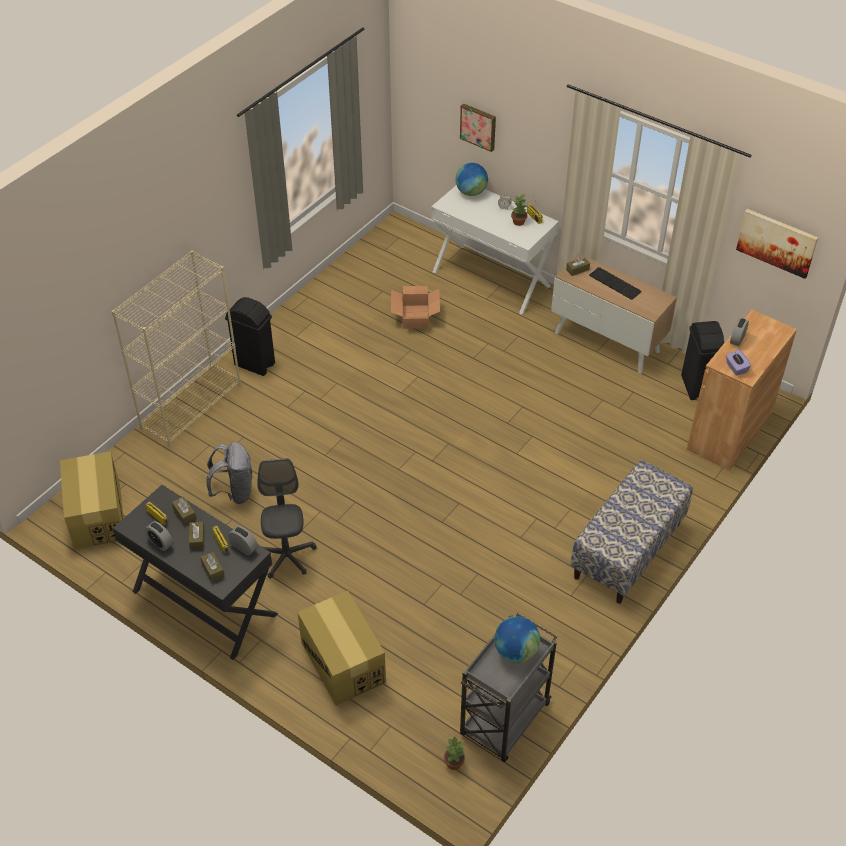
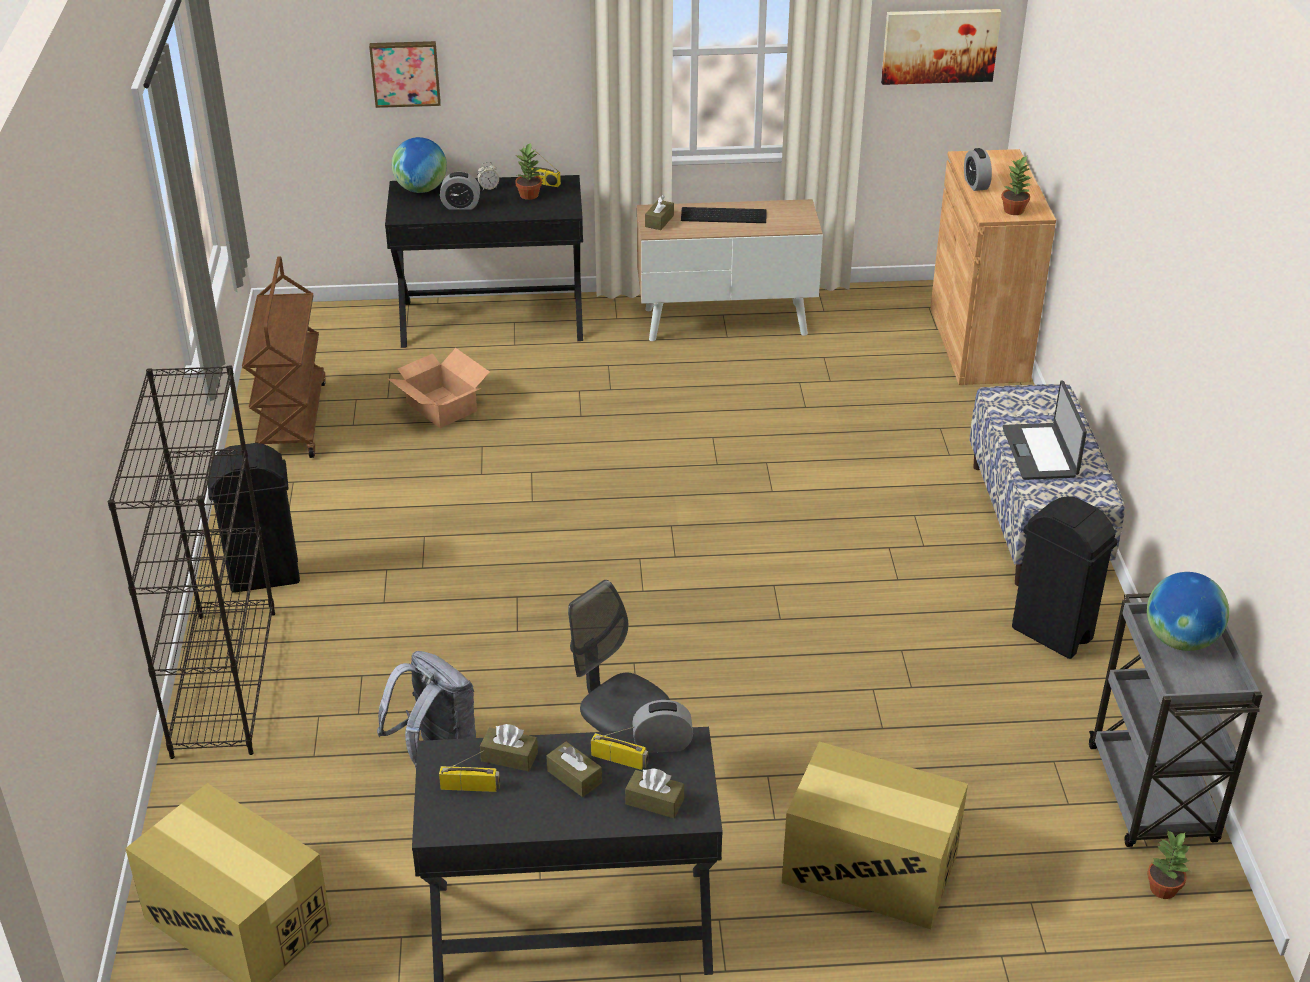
camera: 40 degrees left, 10 degrees down
(160, 543) = (522, 818): alarm clock -> alarm clock (461, 206)
(191, 406) = (224, 681): beige bookcase -> black bookcase
(344, 287) = (291, 419): none -> brown cart
(491, 278) = (492, 320): white desk -> black desk
(624, 515) = (1041, 452): none -> laptop
(696, 387) = (885, 319): black trash can -> black trash can (1052, 634)
(736, 368) = (1014, 210): purple tissue box -> potted plant

